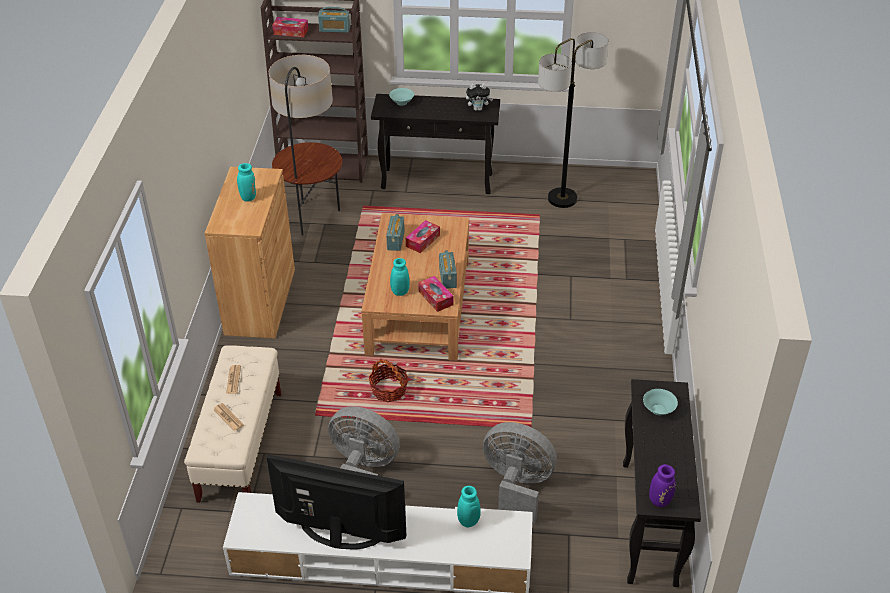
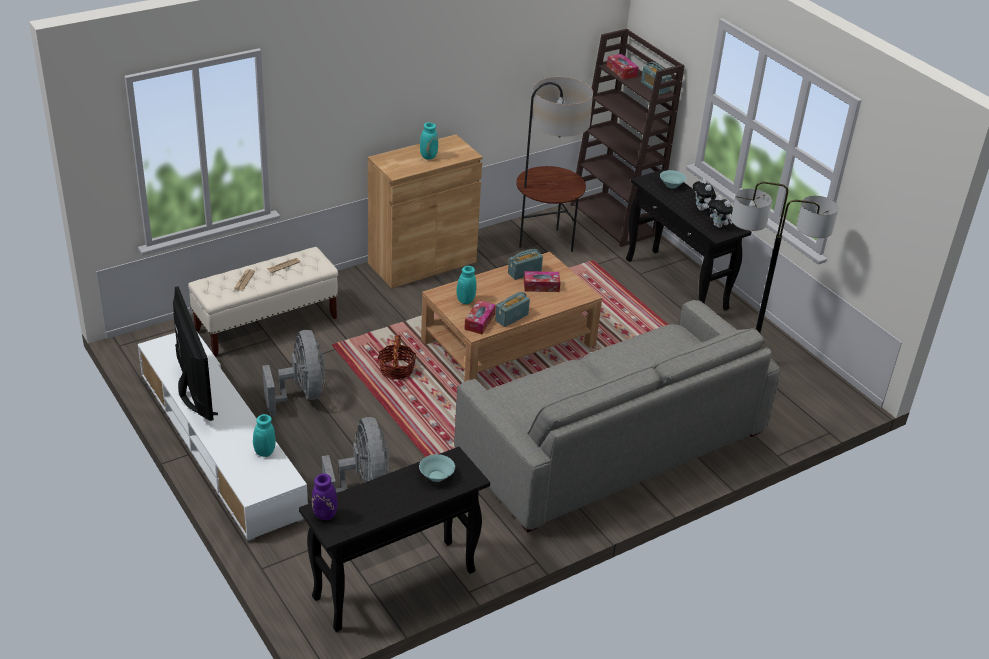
camera: 50 degrees right, 5 degrees down
(449, 105) = (702, 209): none -> plush toy
(587, 314) = (612, 443): none -> grey sofa

